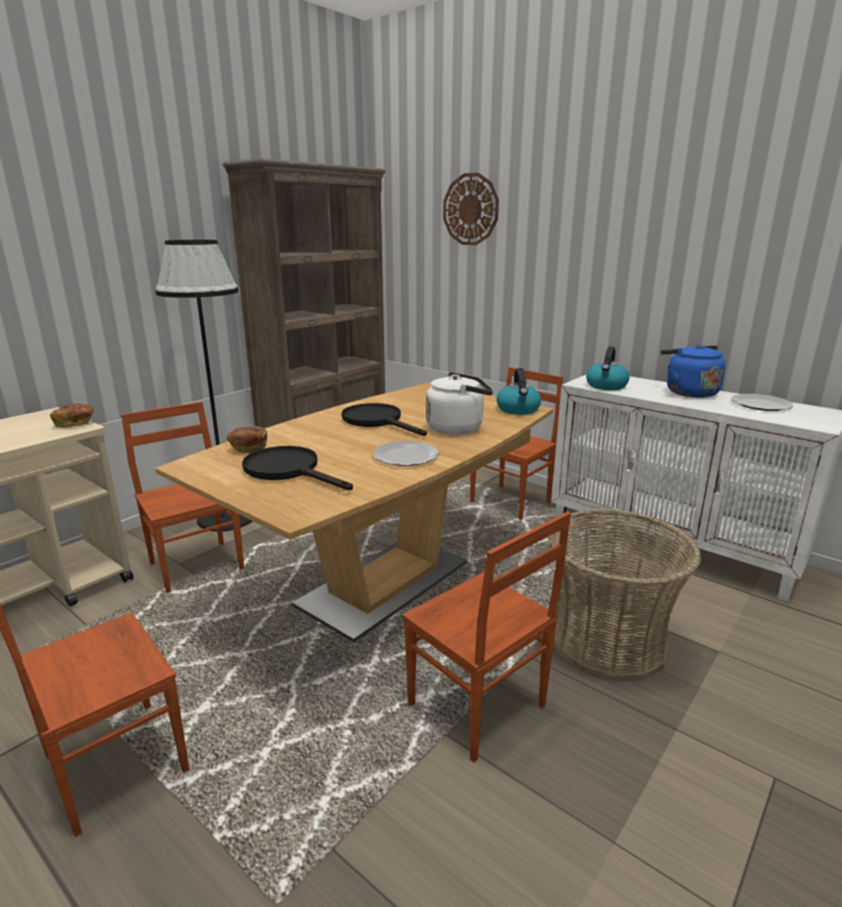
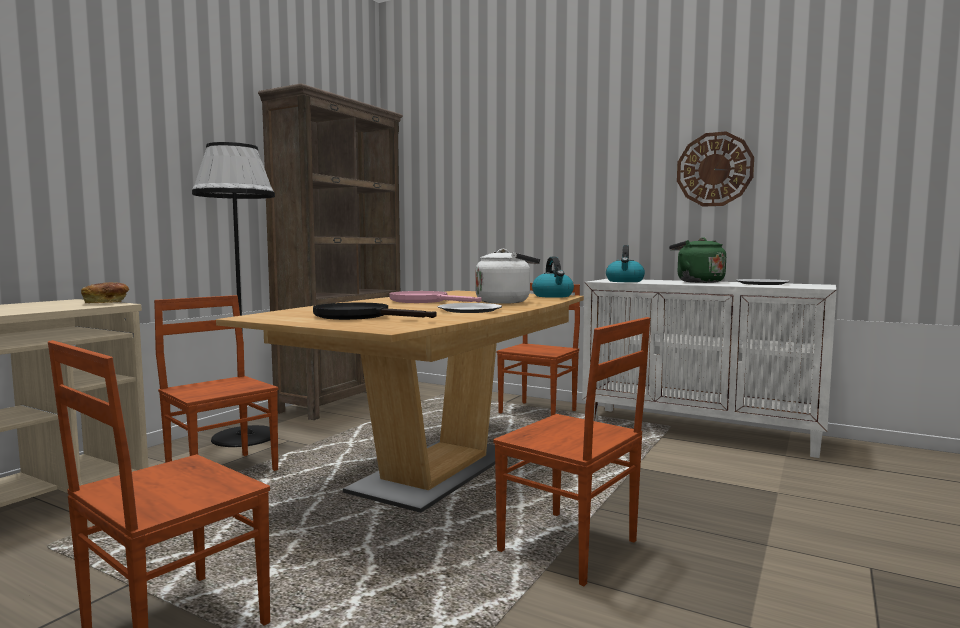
camera: 10 degrees left, 15 degrees down
(248, 448) = (307, 311): bread -> none
(377, 421) = (425, 301): black frying pan -> pink frying pan
(470, 209) = (480, 149): wall clock -> wall clock (714, 169)
(607, 642) = (674, 494): basket -> none
(688, 392) = (697, 282): blue kettle -> green kettle

